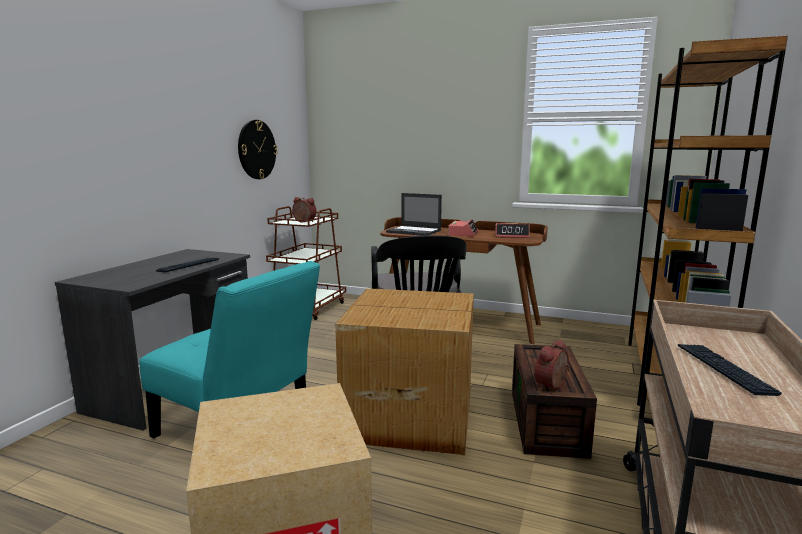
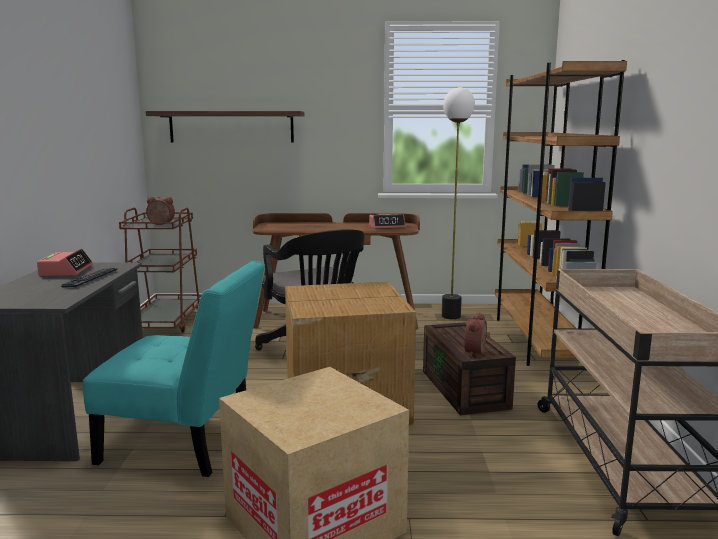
camera: 20 degrees left, 0 degrees up
(256, 149) = (102, 144): wall clock -> none
(380, 136) = (231, 127): none -> shelf
(414, 231) = (288, 227): laptop -> none
(463, 233) = (339, 227): alarm clock -> alarm clock (66, 270)
(578, 334) = (451, 316): none -> floor lamp
(723, 369) = (625, 311): keyboard -> none

